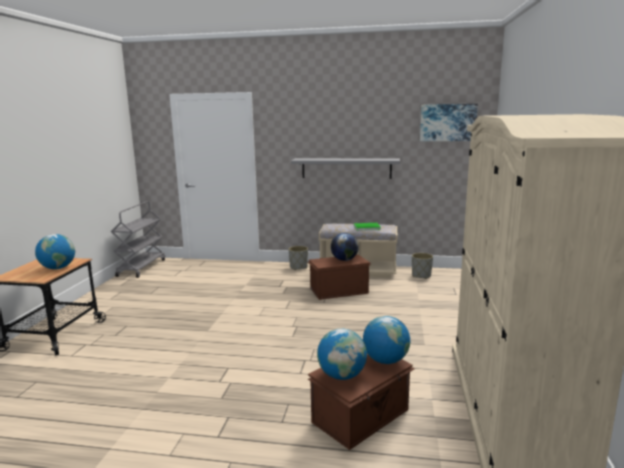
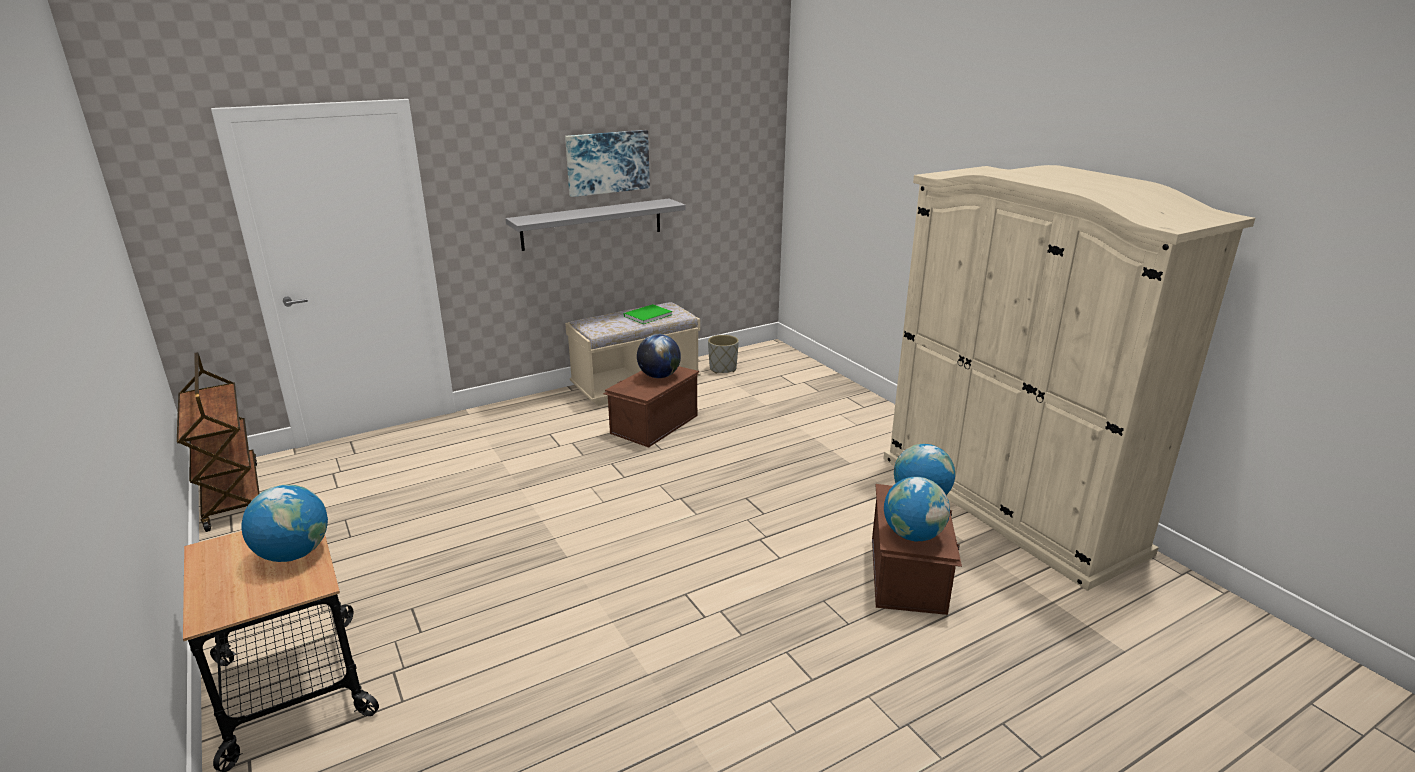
camera: 40 degrees left, 10 degrees up
(141, 267) = (231, 495): grey cart -> brown cart
(298, 267) = (539, 404): grey planter -> none
(447, 122) = (729, 137): picture -> picture (607, 162)

